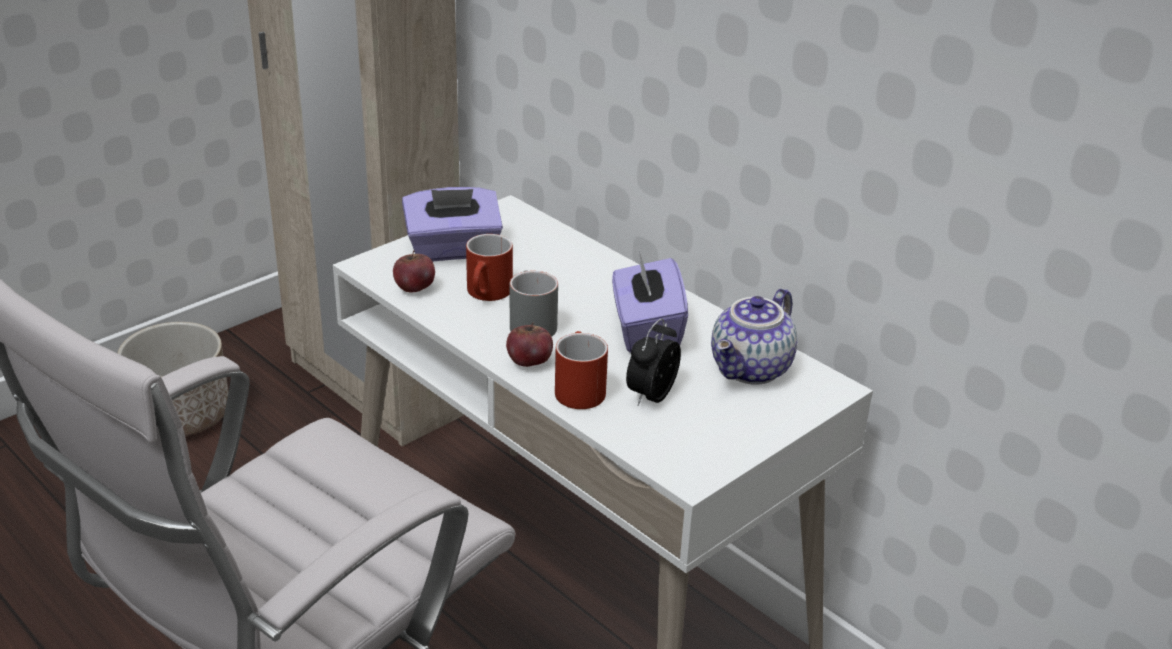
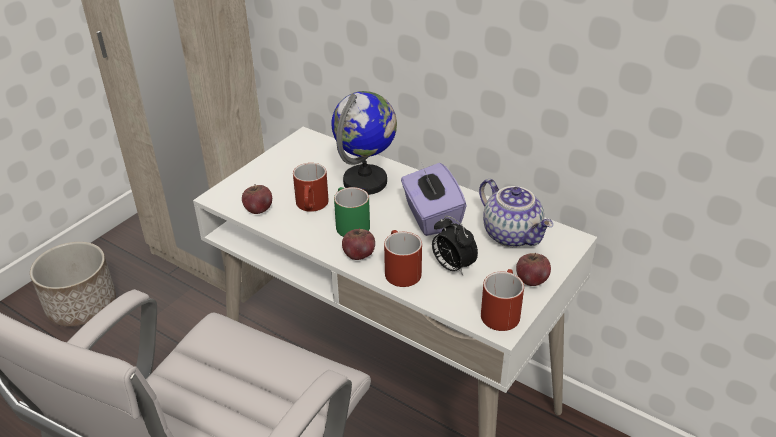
camera: 10 degrees left, 5 degrees up
(453, 250) = (276, 175): purple tissue box -> none
(529, 323) = (349, 224): grey mug -> green mug
(572, 275) = (366, 182): none -> globe
(651, 395) = (452, 267): alarm clock -> alarm clock turned 60 degrees counterclockwise
(696, 458) = (500, 311): none -> red mug
(752, 370) = (513, 235): teapot -> teapot turned 60 degrees counterclockwise
(755, 428) = (531, 280): none -> apple

